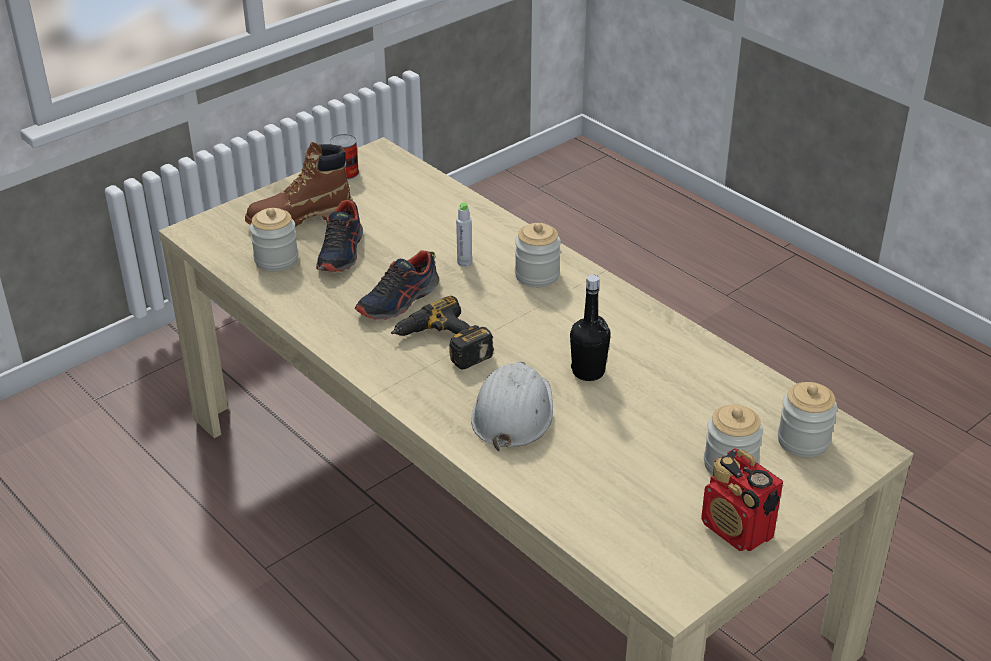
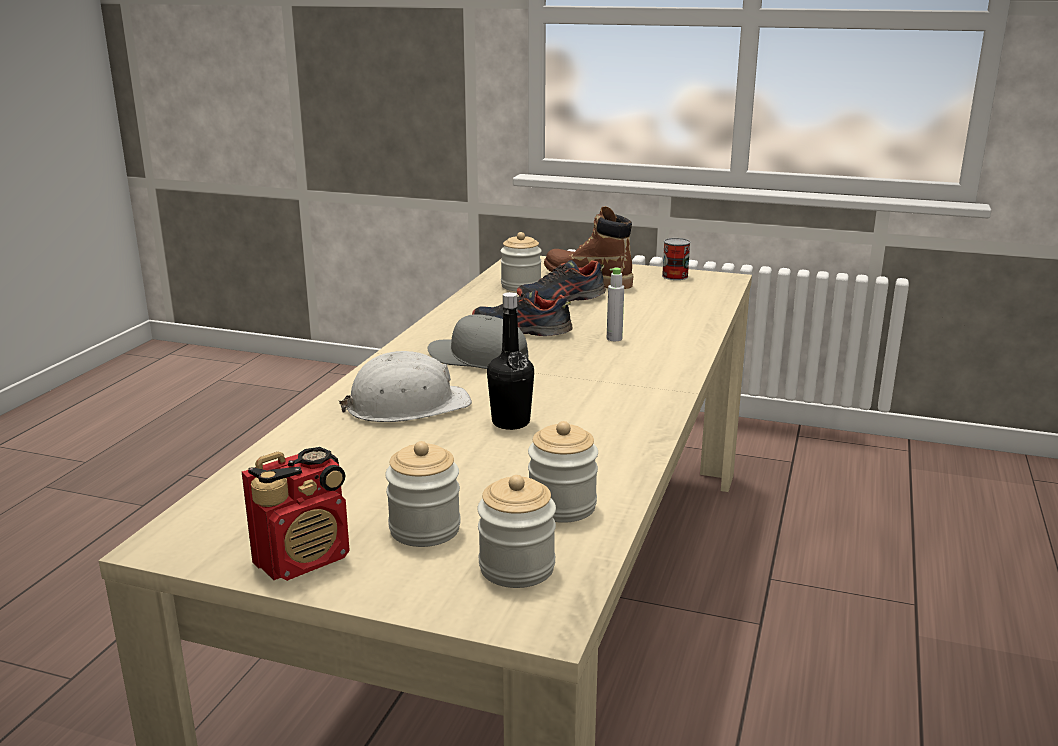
camera: 60 degrees right, 15 degrees down
(442, 345) = (478, 358): power drill -> grey cap
(537, 275) = (639, 368): jar -> jar (562, 506)
(737, 530) = (304, 559): radio -> radio turned 150 degrees counterclockwise

